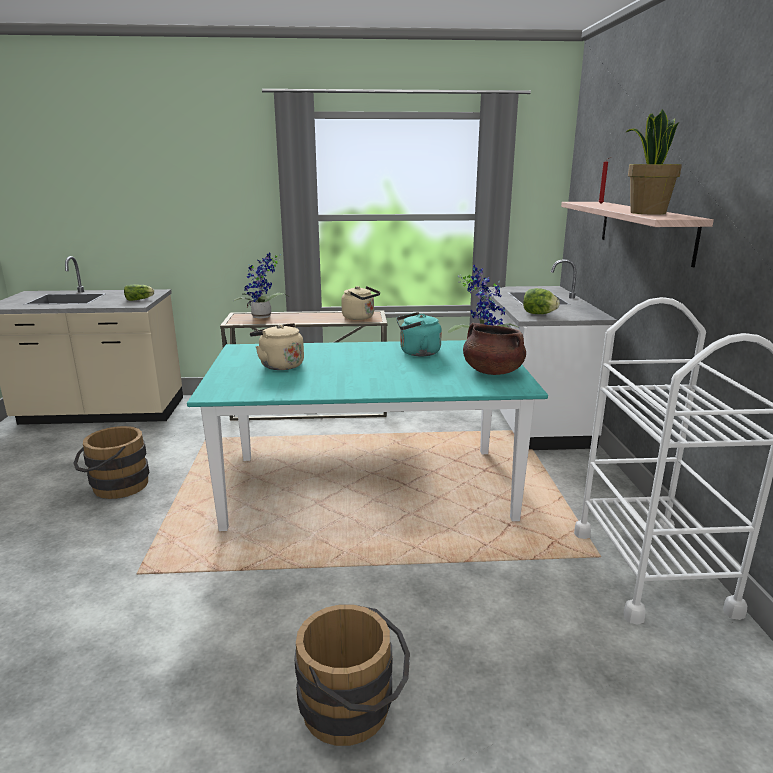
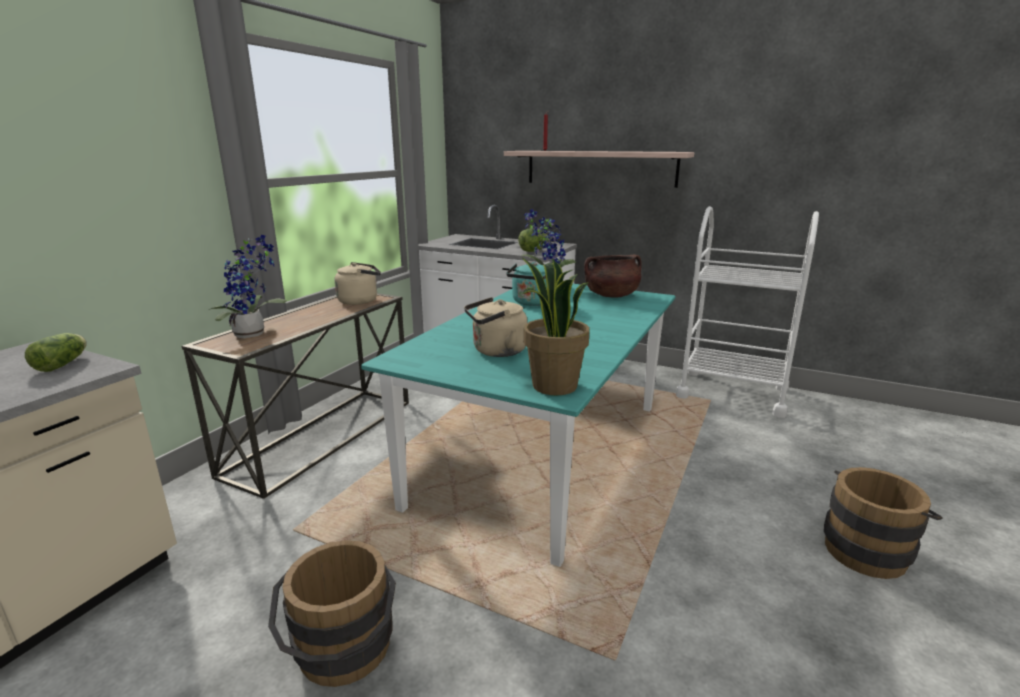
camera: 60 degrees left, 0 degrees up
(647, 213) = (638, 151): potted plant -> potted plant (553, 386)

